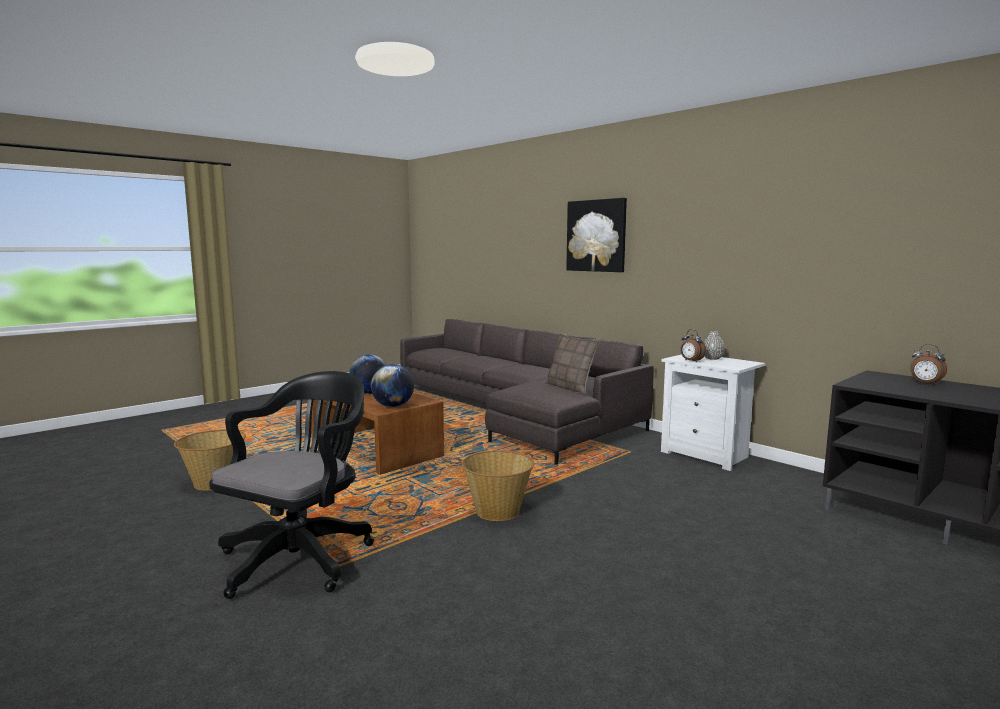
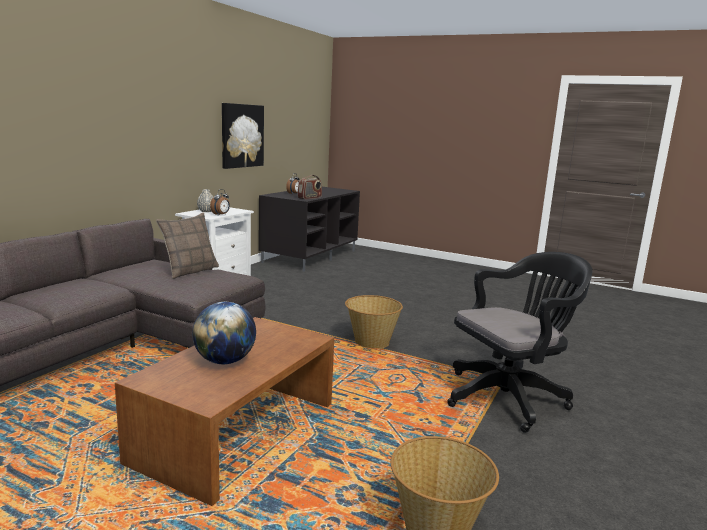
camera: 110 degrees left, 5 degrees up
(301, 557) = (509, 397): black office chair -> black office chair turned 150 degrees clockwise
(393, 406) = (291, 335): globe -> none
(596, 235) = (59, 99): picture -> picture (242, 136)
(880, 388) = (309, 198): none -> radio

